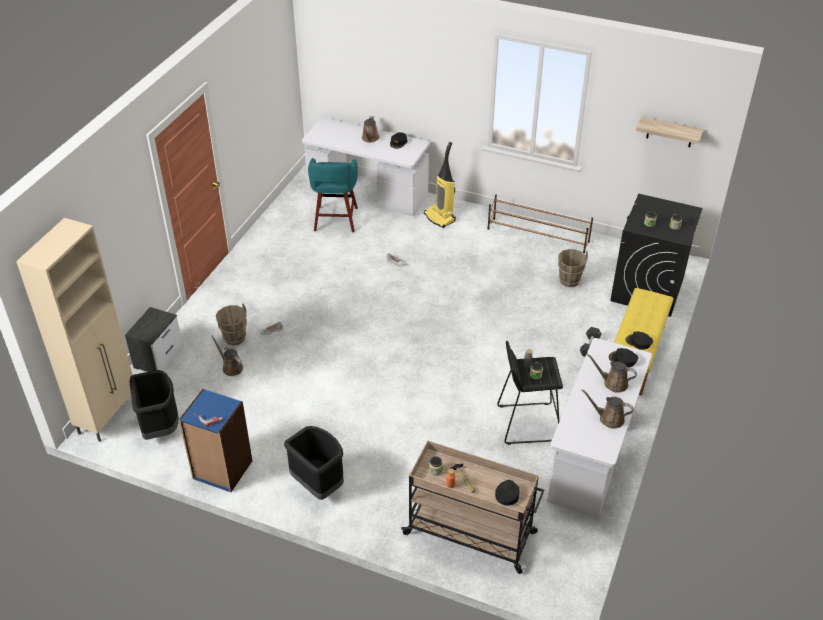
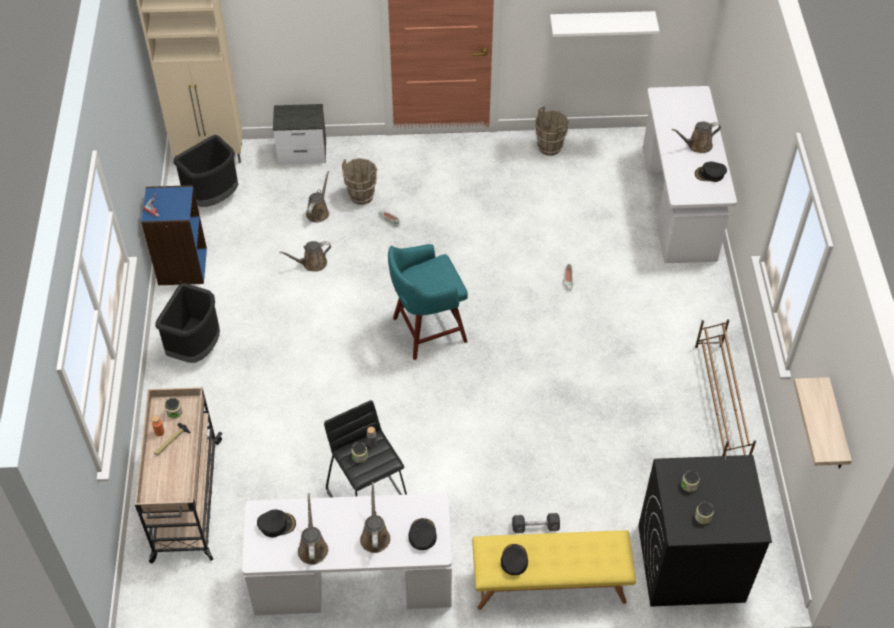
camera: 65 degrees right, 10 degrees up
(257, 115) = (601, 23): none -> white shelf
(282, 387) = (312, 263): none -> brown watering can
(335, 220) = (606, 195): turquoise stool -> turquoise stool (427, 330)
(440, 218) = (683, 290): vacuum cleaner -> none
(507, 494) = (166, 486): black cap -> black cap (276, 524)
(569, 280) = (650, 467): brown bucket -> brown bucket (550, 147)

